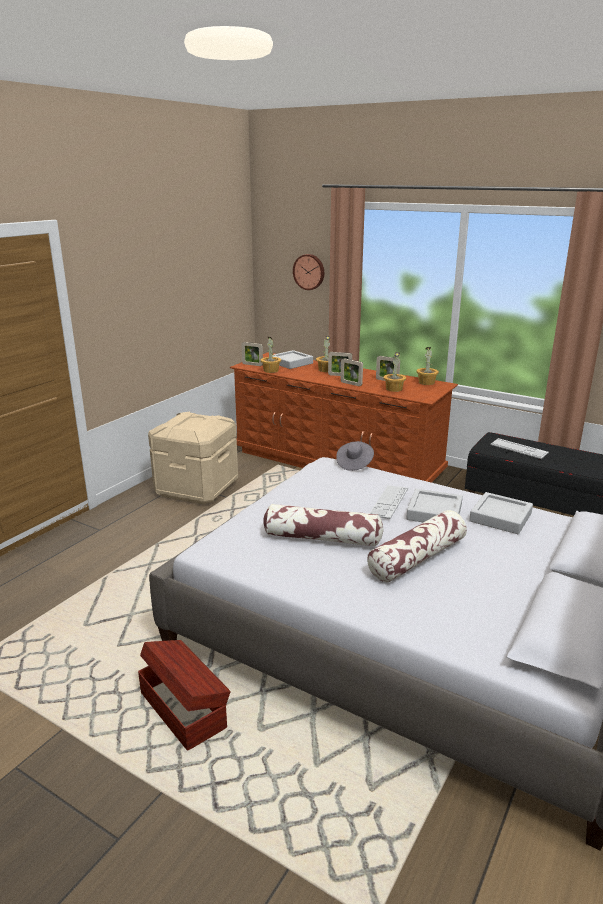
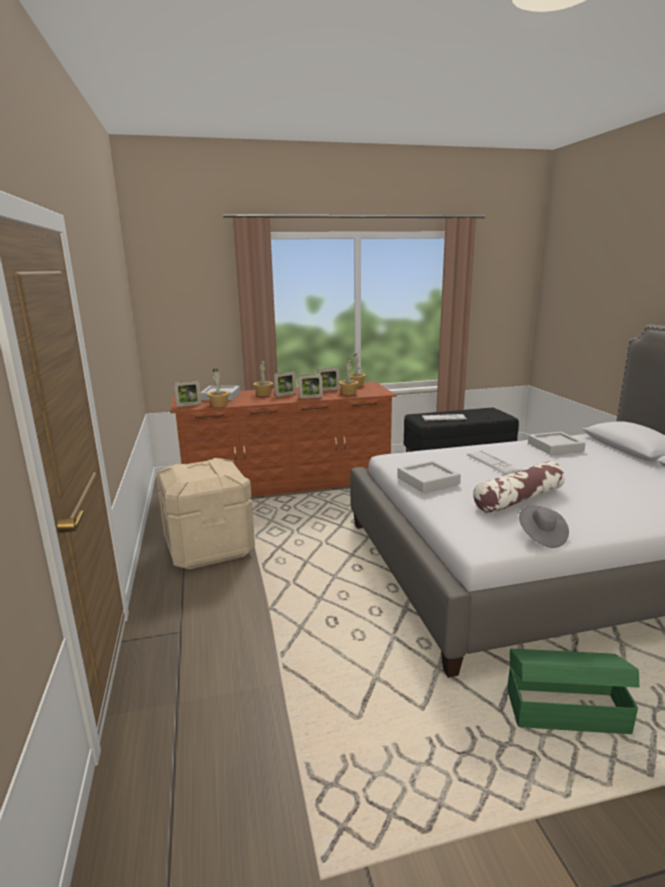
camera: 45 degrees left, 5 degrees down
(183, 709) = (564, 710): brown storage box -> green storage box
(309, 272) = (207, 305): wall clock -> none
(354, 463) = (411, 450): grey hat -> grey hat (541, 536)
(417, 558) = (586, 484): pillow -> none
(434, 512) = (525, 458): grey tray -> grey tray (428, 481)

